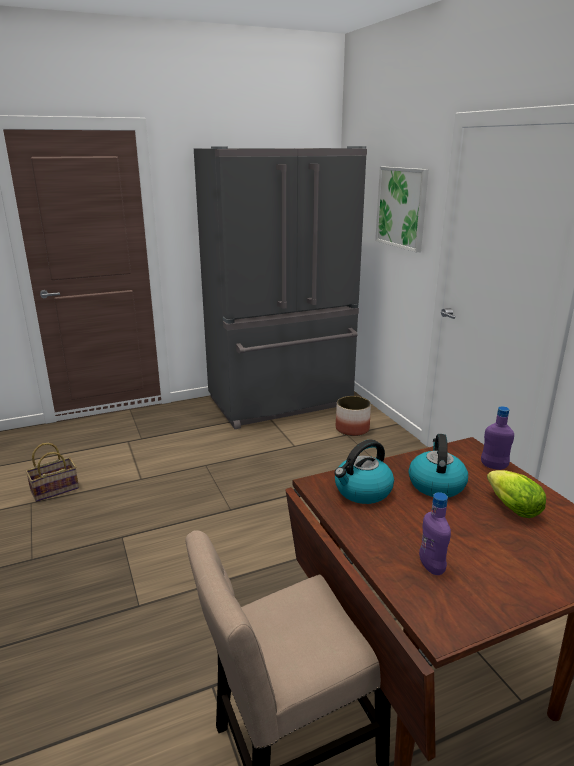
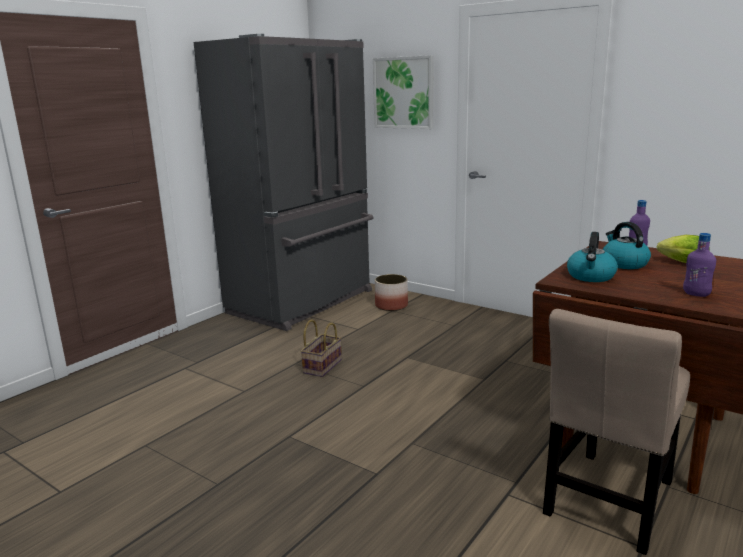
camera: 30 degrees left, 5 degrees down
(56, 489) = (158, 426): basket -> basket (322, 366)

